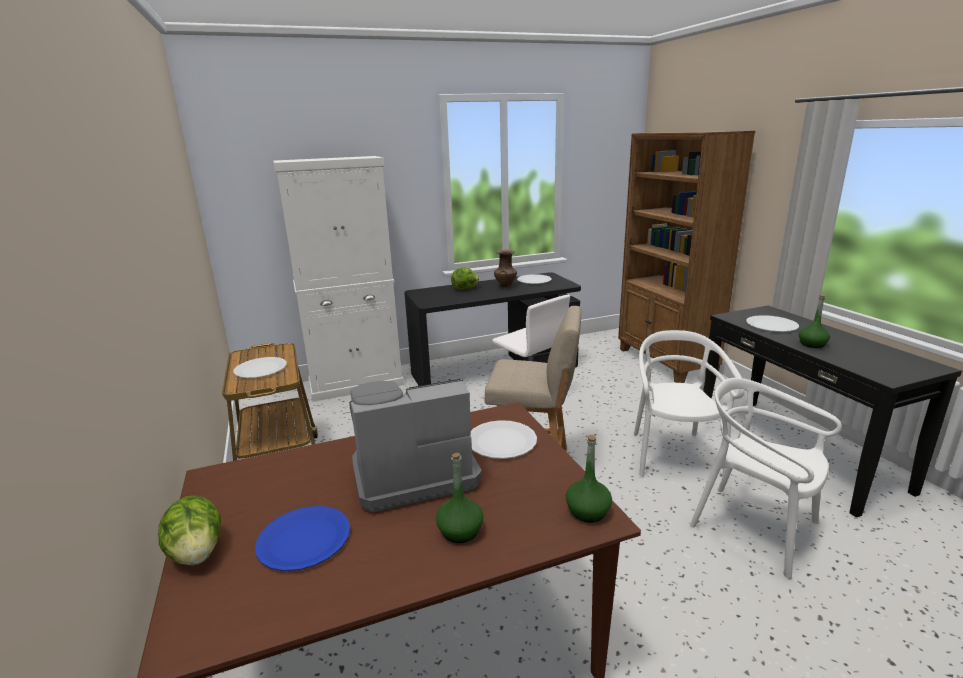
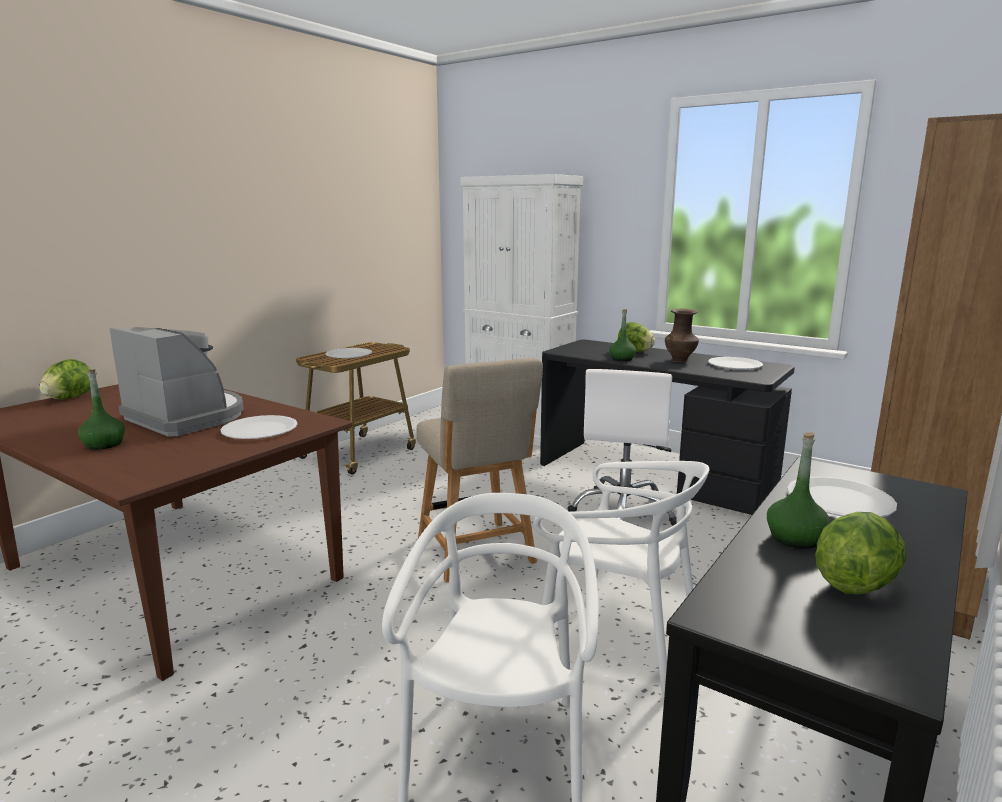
camera: 55 degrees right, 5 degrees down
(304, 539) = (87, 413): blue plate -> none
(588, 511) = (144, 476): green bottle -> green bottle (622, 359)
(673, 455) = (618, 644): white chair -> white chair turned 60 degrees clockwise
(859, 349) = (855, 583): none -> lettuce

